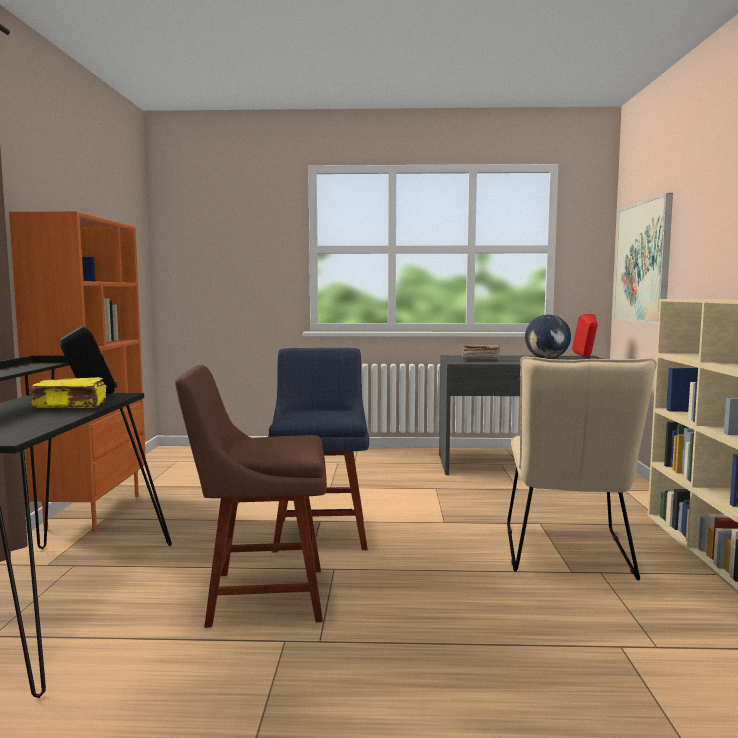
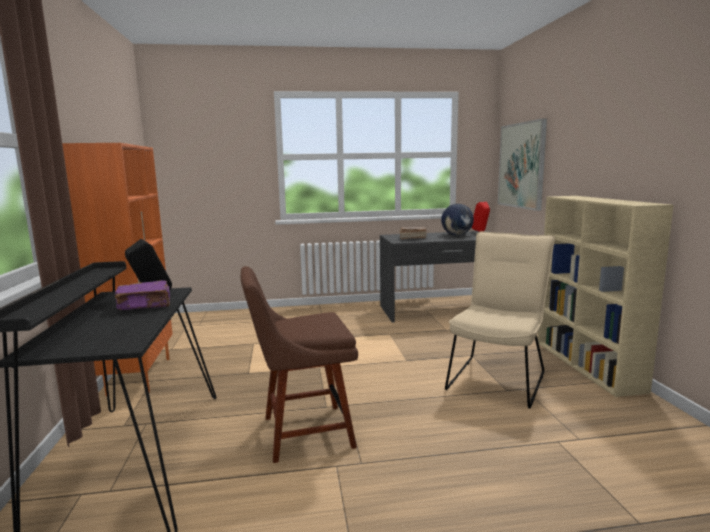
camera: 10 degrees left, 5 degrees up
(71, 406) = (145, 305): yellow book -> purple book
(321, 531) = (323, 376): blue chair -> none
(567, 555) = (498, 378): beige chair -> beige chair turned 150 degrees counterclockwise

